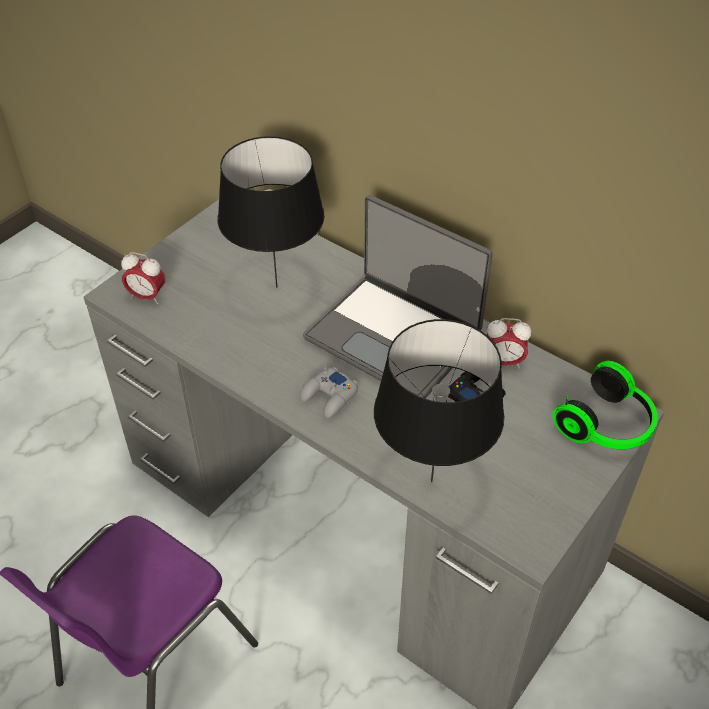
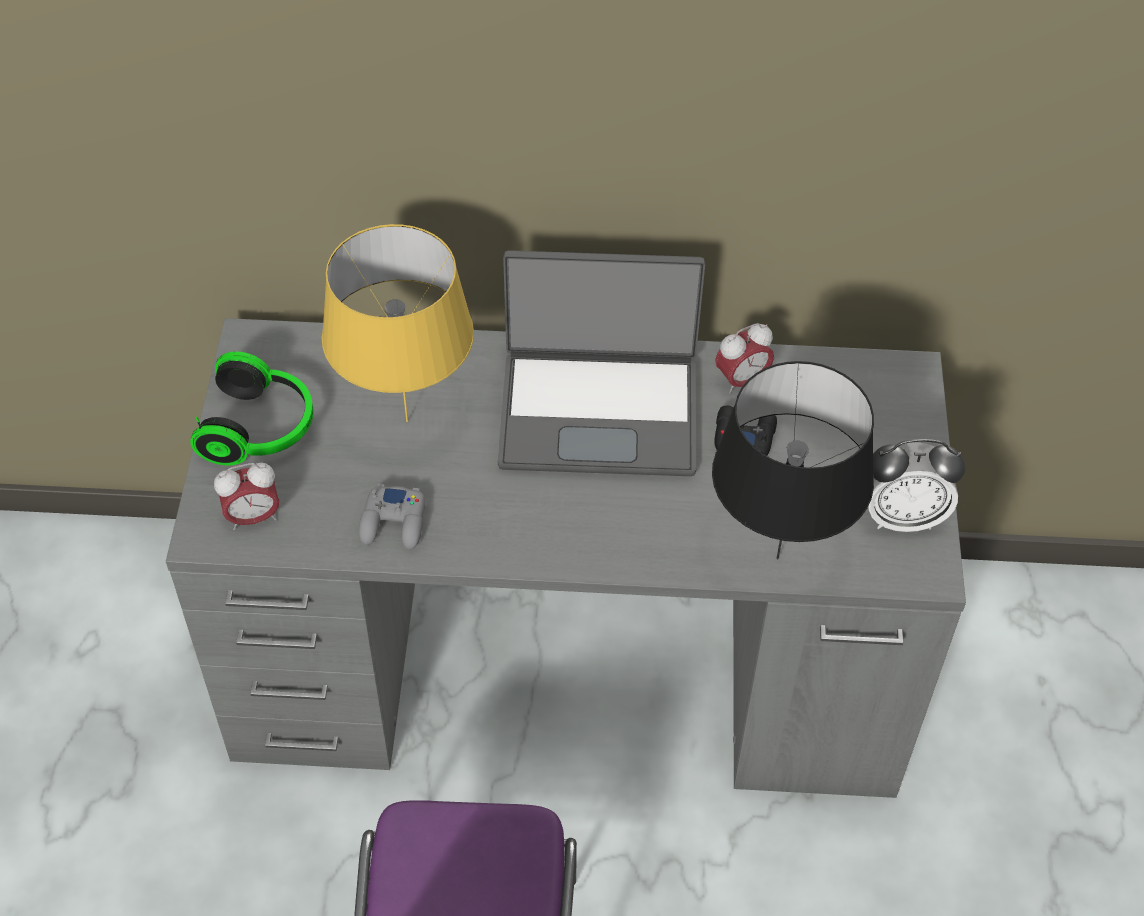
camera: 35 degrees left, 5 degrees up
(275, 287) = (405, 421): black table lamp -> yellow table lamp
(329, 397) = (589, 524): grey game controller -> grey game controller (394, 523)
(543, 502) = (902, 516): none -> alarm clock
(608, 426) = (900, 398): headphones -> headphones (261, 428)

